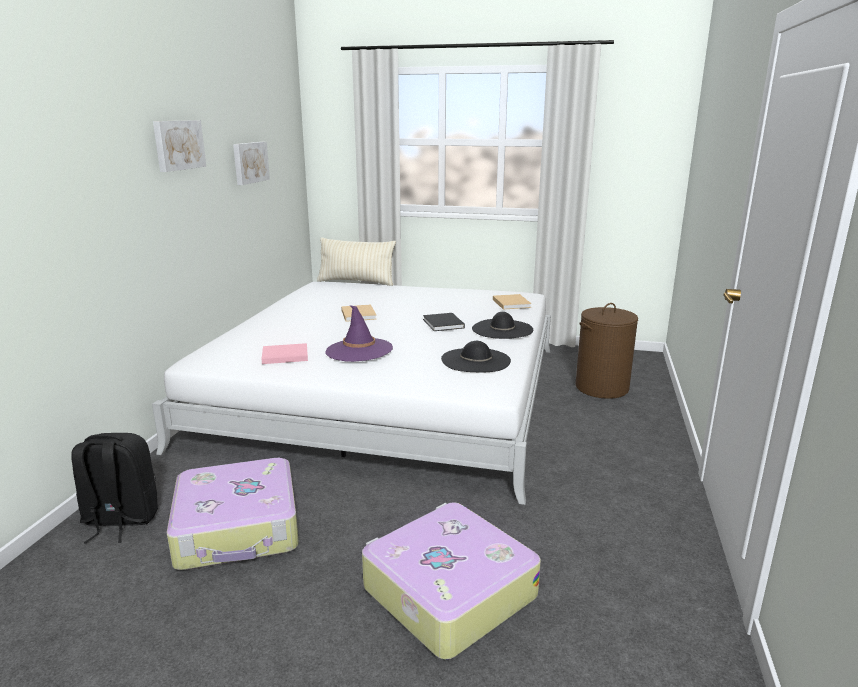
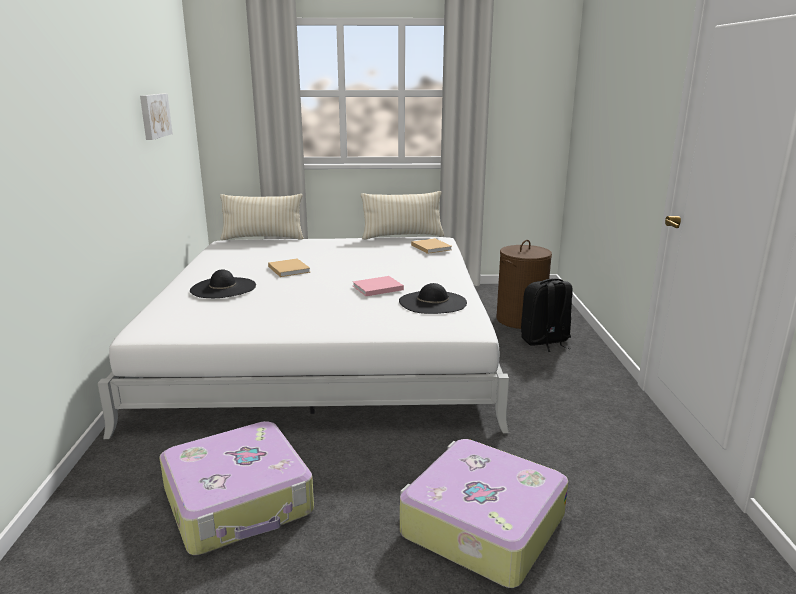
camera: 15 degrees left, 0 degrees up
(120, 520) = (97, 515): black backpack -> black backpack (545, 341)
(178, 145) = (96, 95): picture -> none
(283, 356) = (237, 316): pink book -> pink book (376, 288)
(359, 350) = (313, 304): purple hat -> none
(443, 324) = (379, 271): black book -> none
(491, 289) = (402, 236): none -> beige pillow
(502, 329) = (438, 272): black hat -> black hat (223, 288)

